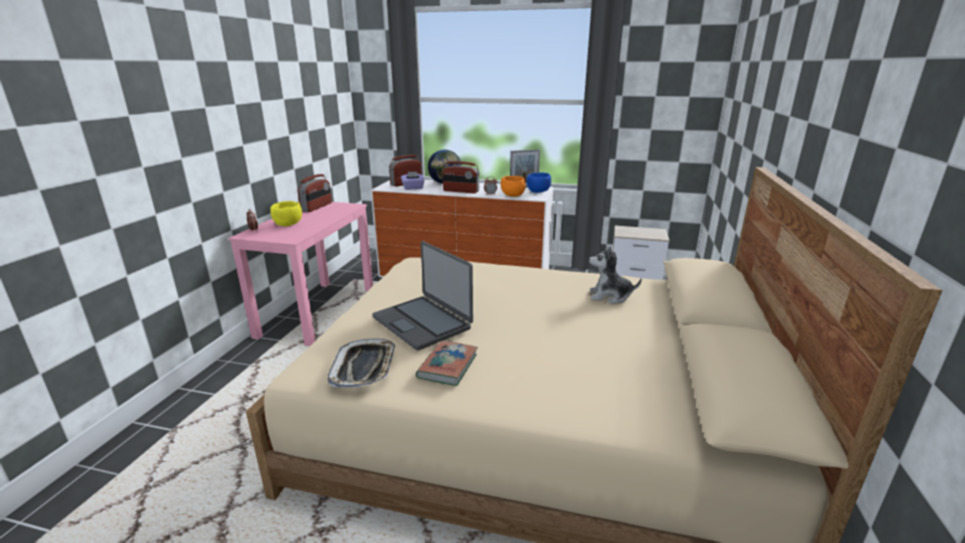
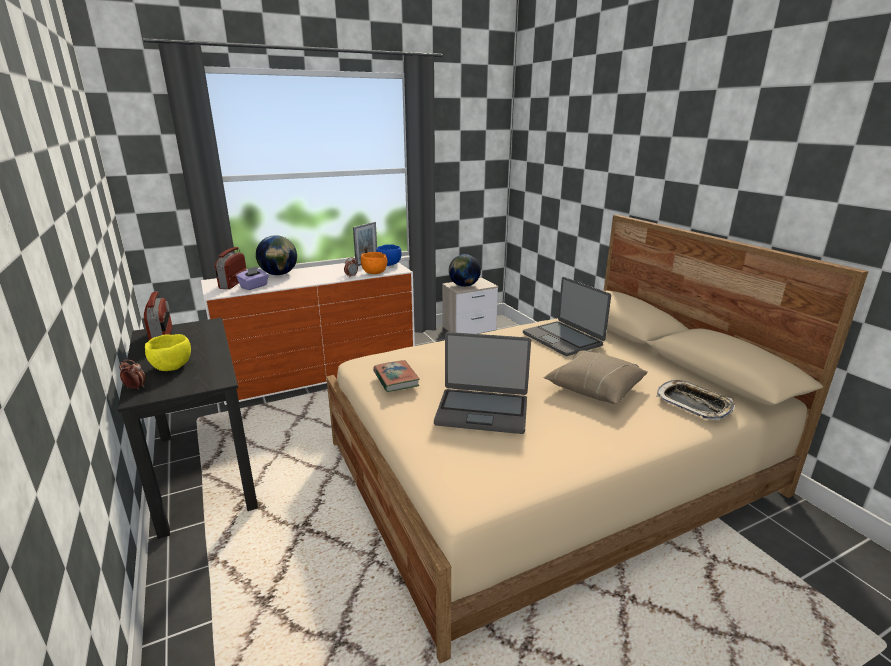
camera: 40 degrees left, 0 degrees up
(318, 311) = (205, 469): pink desk -> black desk
(364, 368) = (511, 467): tray -> tray (693, 404)
(448, 366) = (563, 434): book -> book (396, 379)
(461, 191) = (315, 279): radio -> none
(553, 346) = (594, 388): none -> beige pillow
(610, 296) = (563, 339): plush toy -> laptop
(632, 232) = (464, 285): none -> globe

